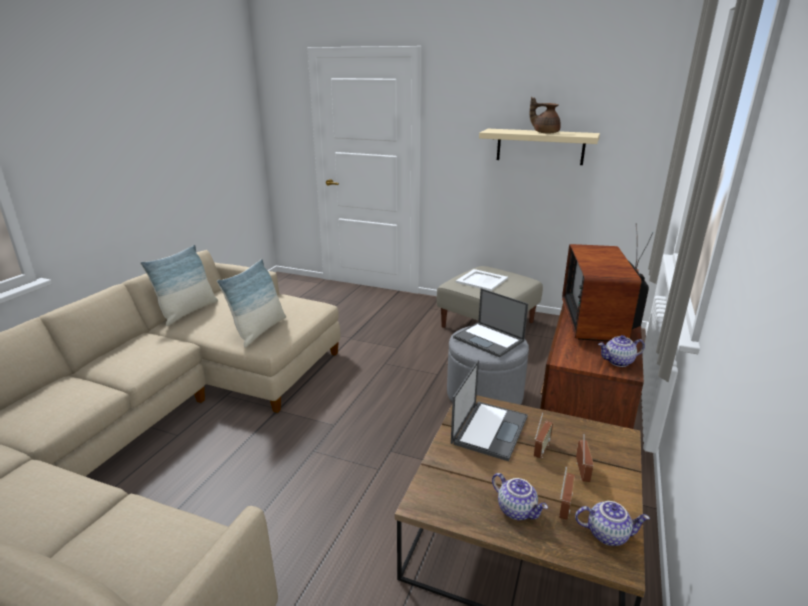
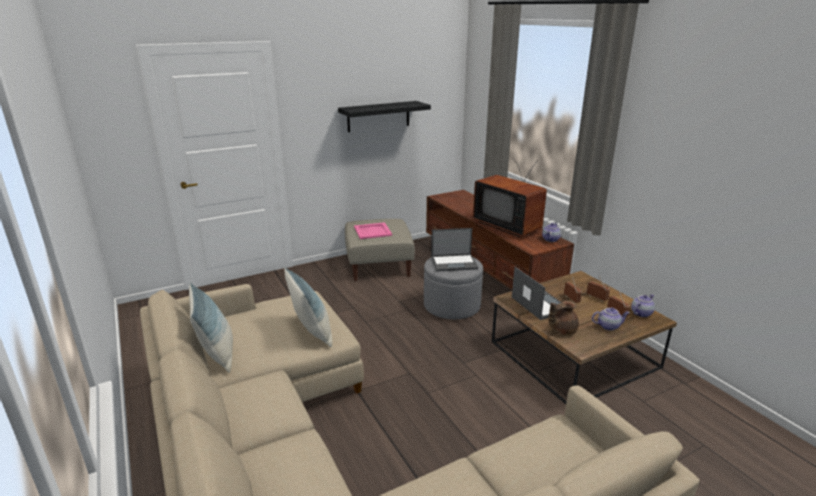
camera: 50 degrees left, 0 degrees up
(482, 280) = (373, 231): white tray -> pink tray
(540, 146) = (378, 116): beige shelf -> black shelf
(545, 133) = (390, 106): brown teapot -> brown teapot (561, 330)

